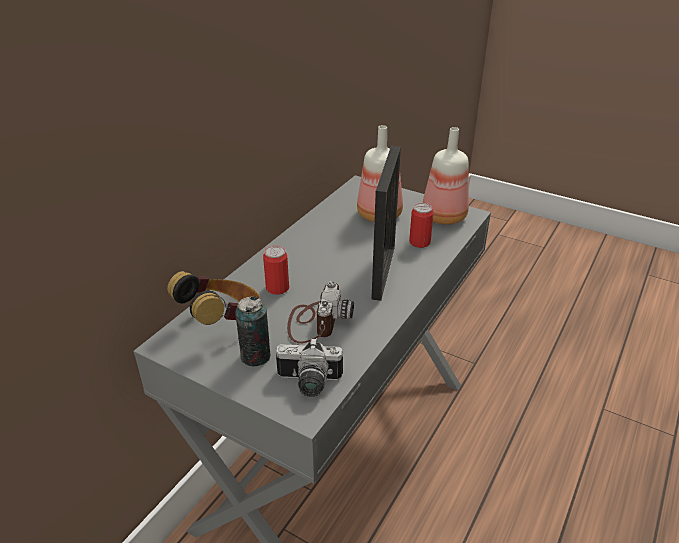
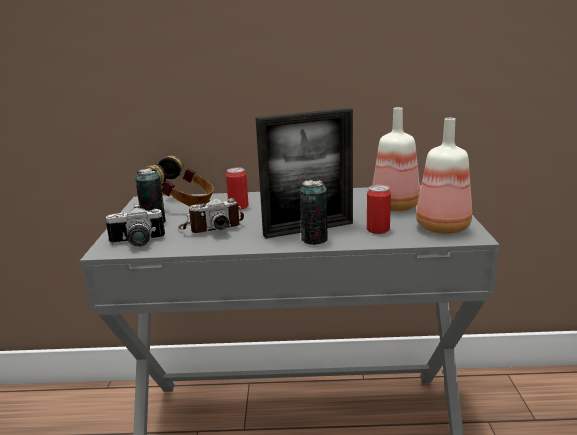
camera: 60 degrees right, 15 degrees down
(308, 383) = (137, 243): camera -> camera turned 75 degrees counterclockwise
(410, 278) = (314, 240): none -> can

